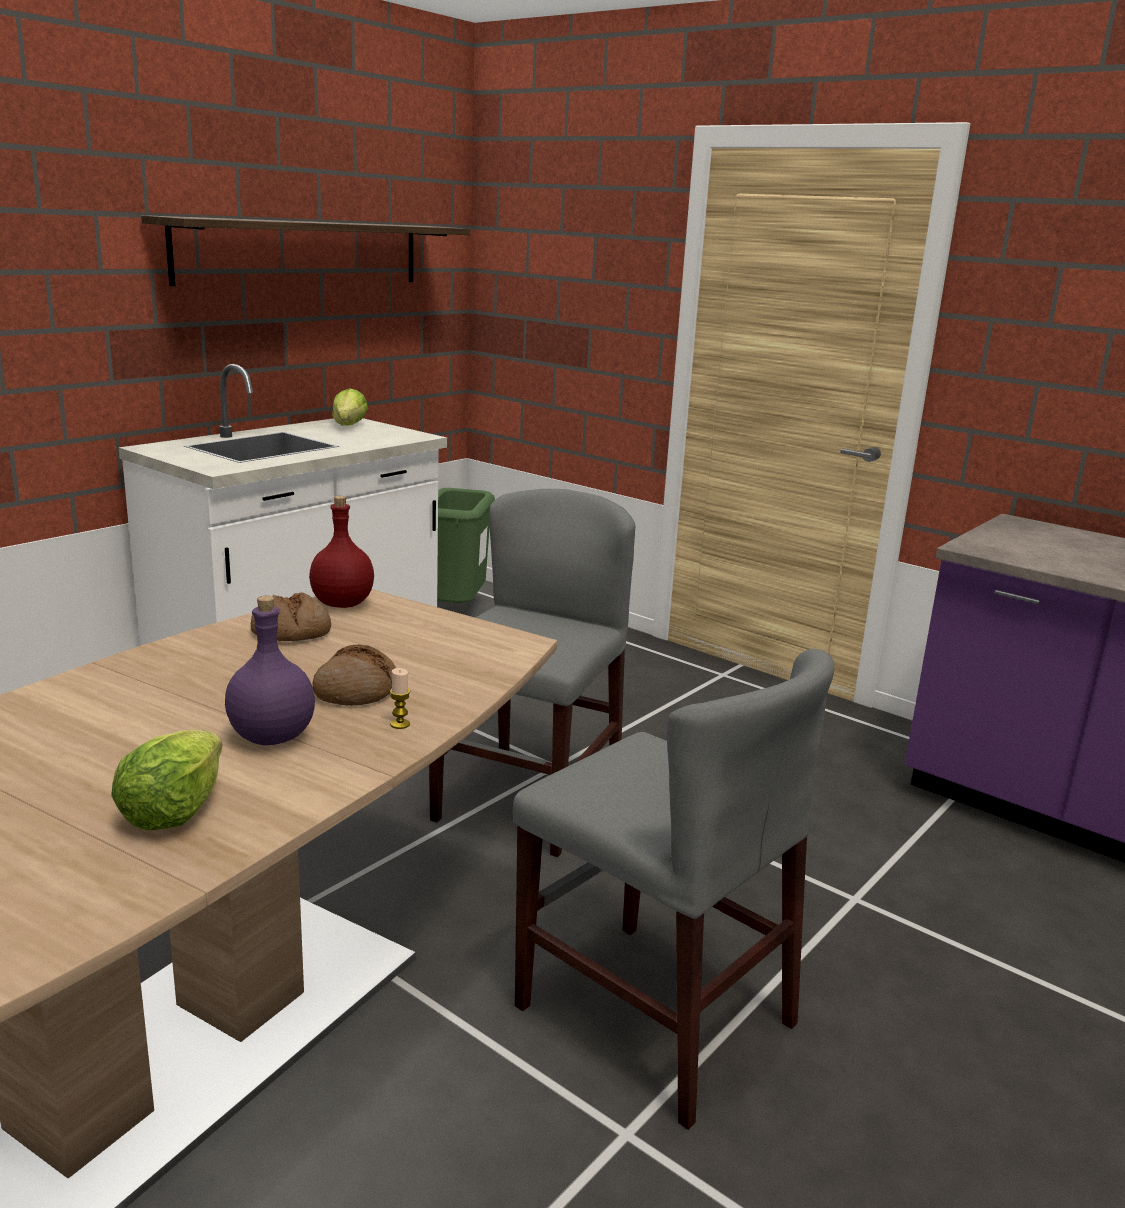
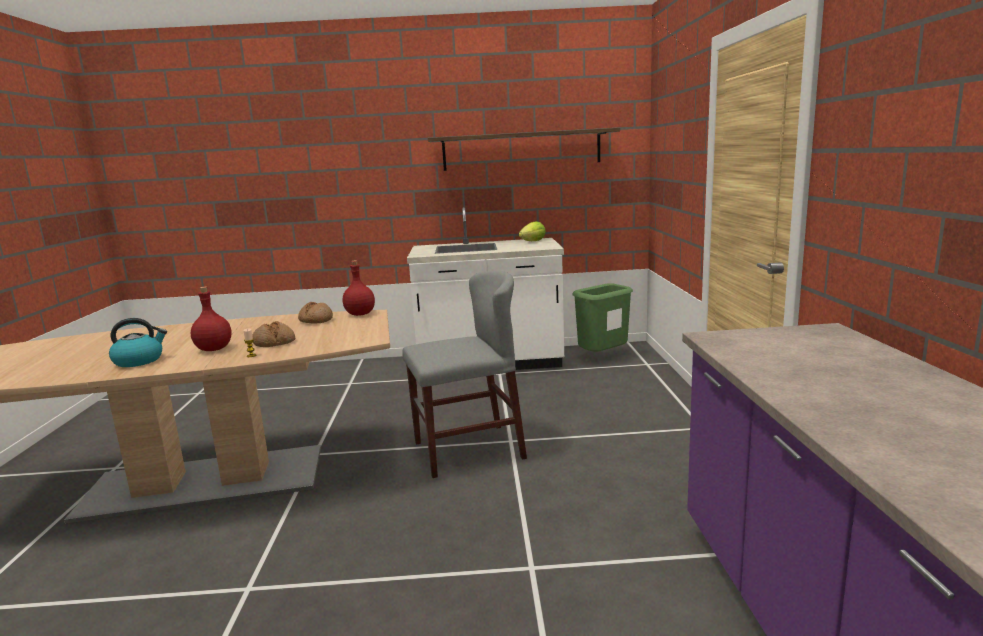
camera: 50 degrees right, 5 degrees down
(173, 811) = (139, 361): lettuce -> kettle
(273, 737) = (214, 349): purple bottle -> red bottle
(654, 1015) = (340, 556): grey chair -> none

